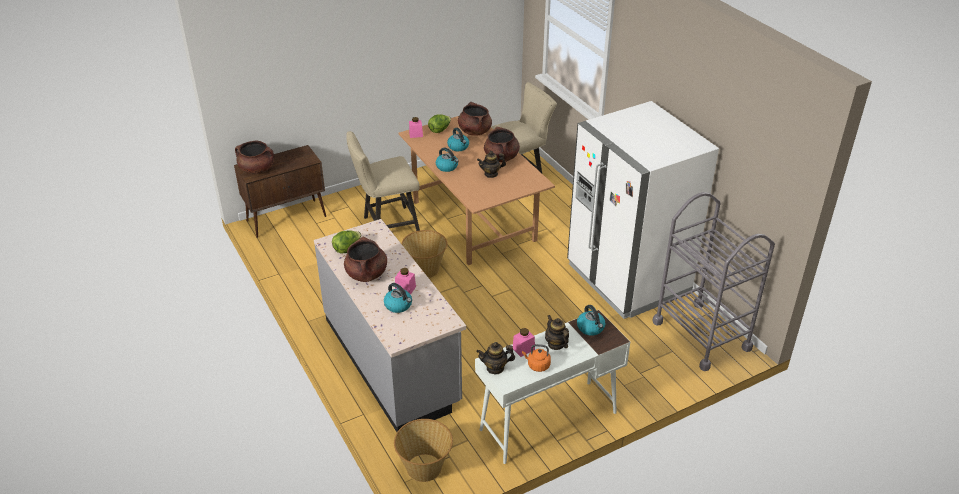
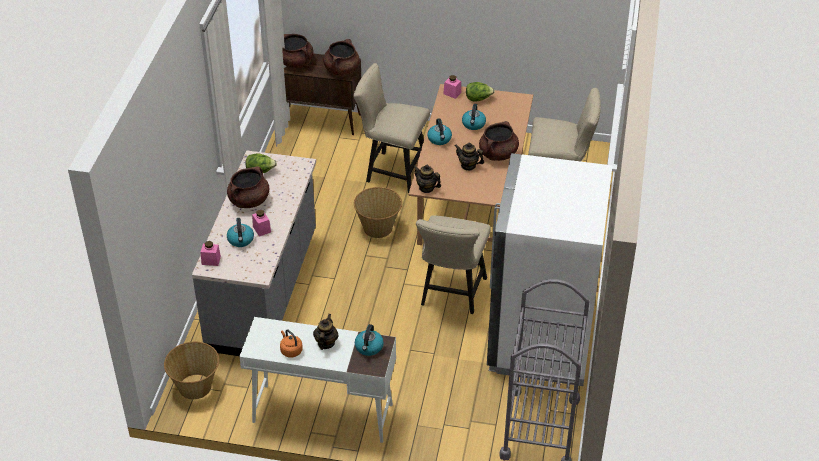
camera: 40 degrees right, 5 degrees up
(474, 131) = (507, 116): brown cooking pot -> brown cooking pot (342, 70)
(495, 368) = (259, 333): teapot -> teapot (426, 188)
(523, 349) = (297, 331): pink jar -> pink jar (211, 260)
(534, 285) = (451, 295): none -> beige chair

